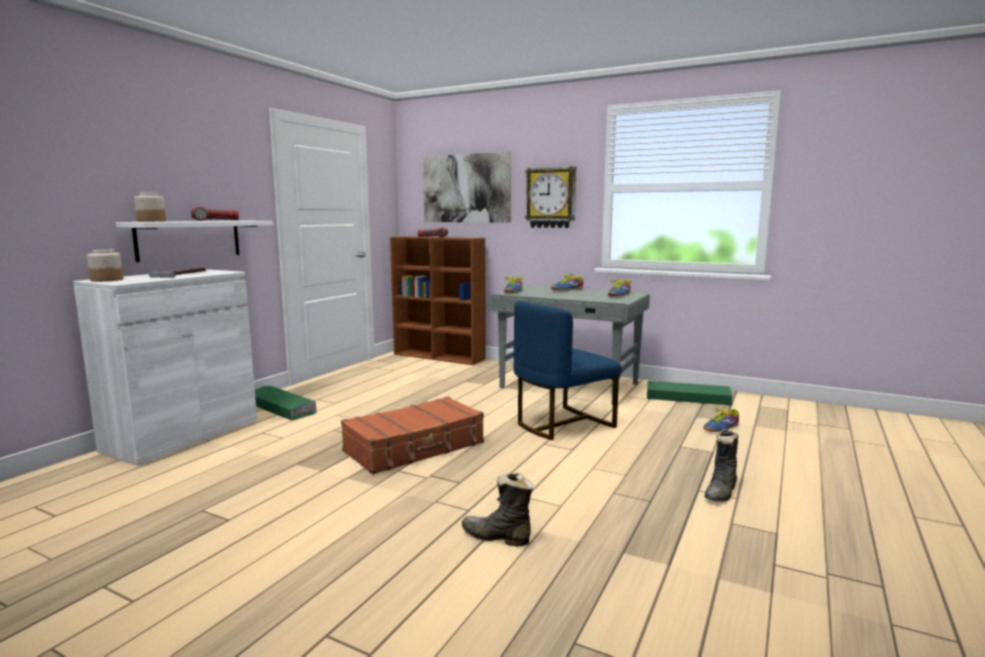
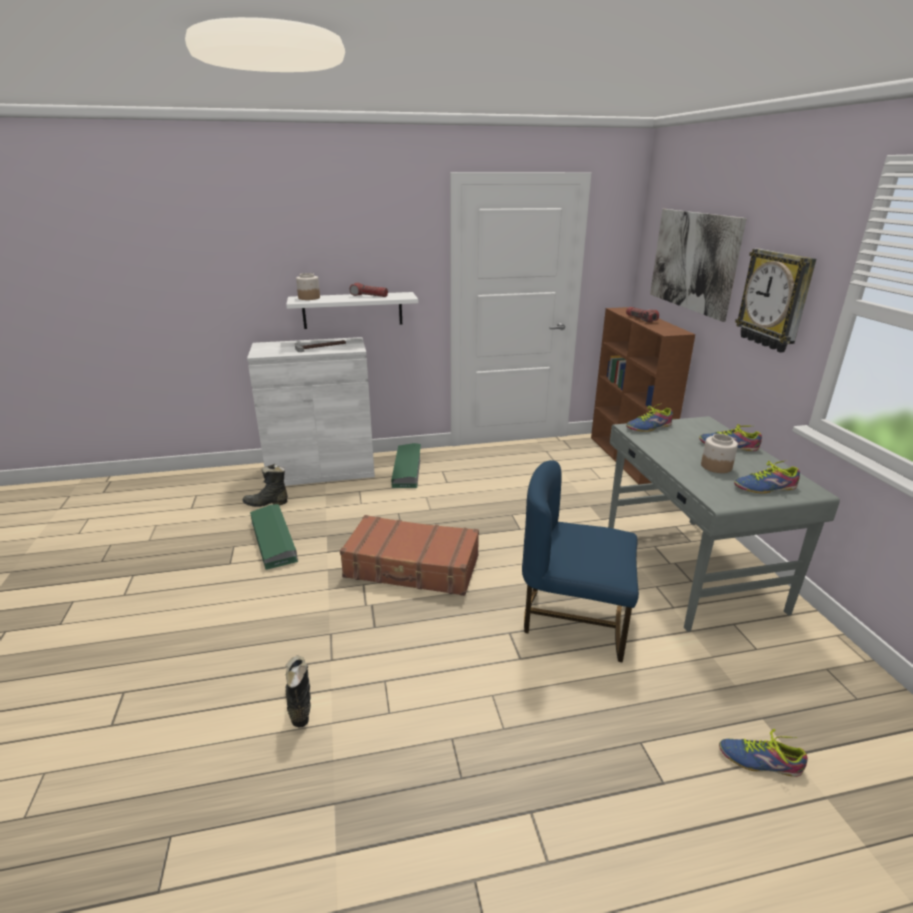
camera: 50 degrees right, 15 degrees up
(106, 280) = (264, 346): jar -> jar (715, 466)
(687, 398) = (818, 681): green storage box -> green storage box (273, 540)
(721, 492) = (548, 839): black boot -> black boot (266, 503)

